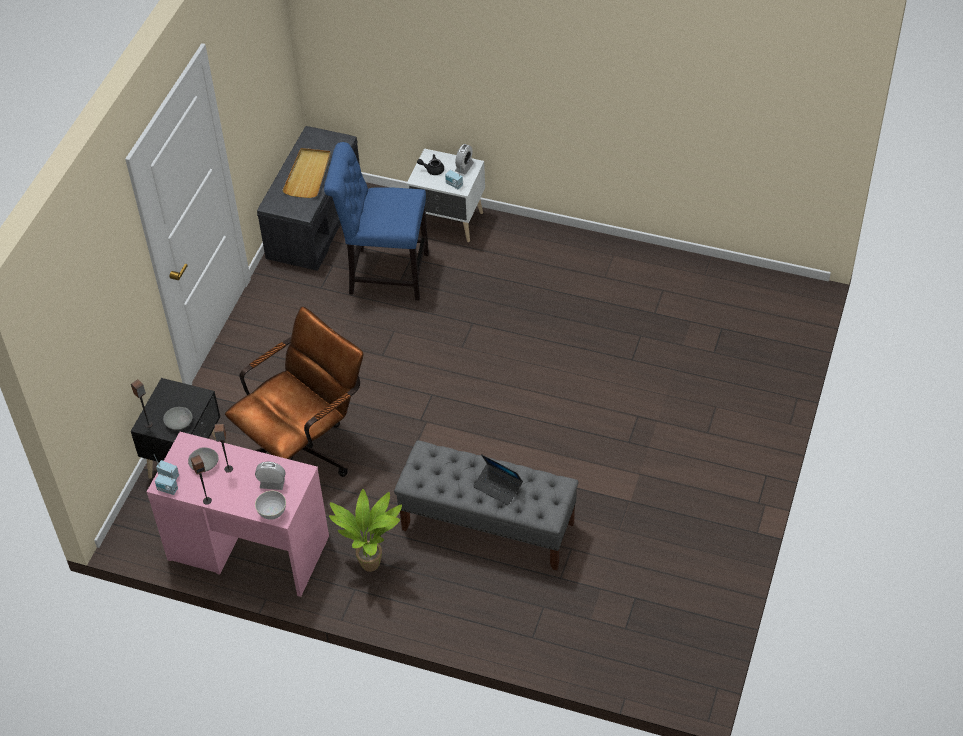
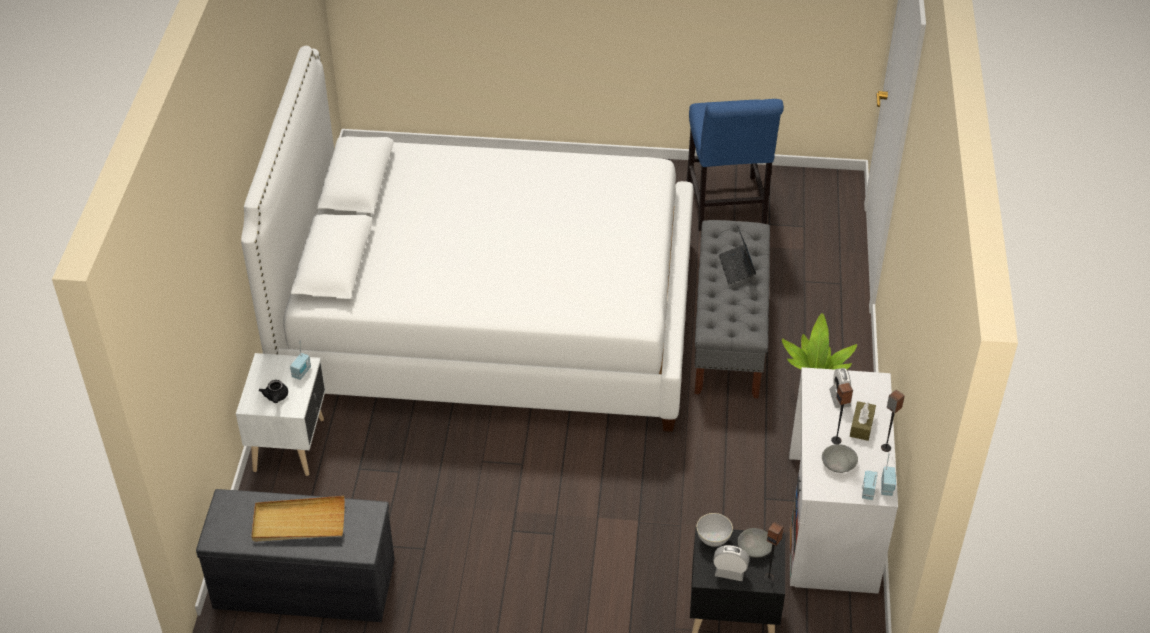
camera: 105 degrees left, 5 degrees down
(236, 490) = (861, 426): none -> brown tissue box
(248, 548) = (832, 522): pink desk -> white desk
(272, 513) = (876, 389): grey bowl -> grey bowl (713, 539)
(305, 450) = (683, 503): brown office chair -> none
(384, 273) = (389, 490): blue chair -> blue chair (726, 207)
(464, 167) = (269, 368): alarm clock -> alarm clock (729, 572)
(498, 487) = (737, 268): laptop -> laptop turned 150 degrees clockwise
(555, 356) = (489, 317): none -> white bed

